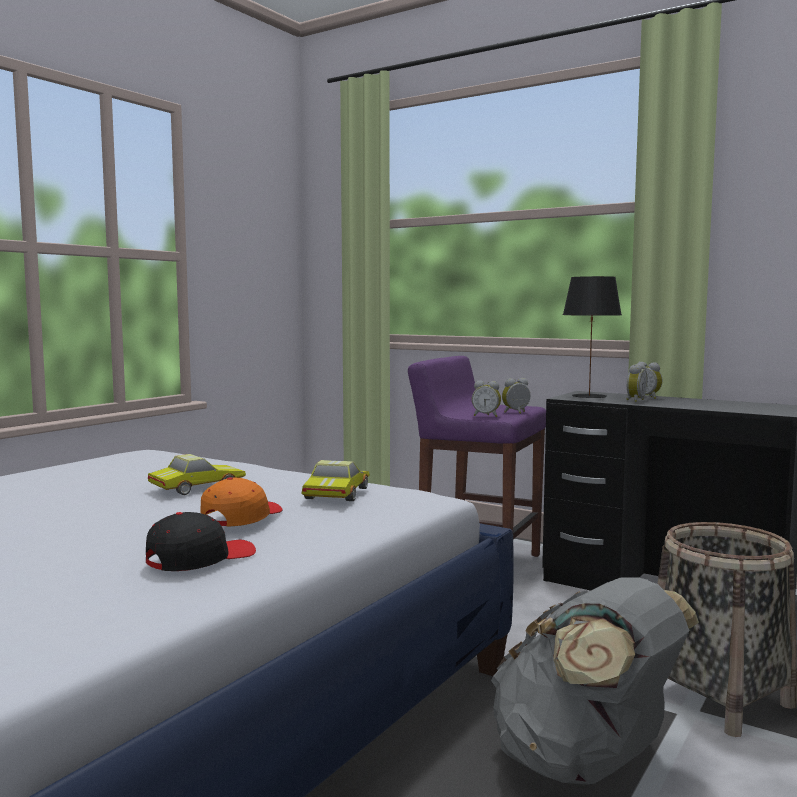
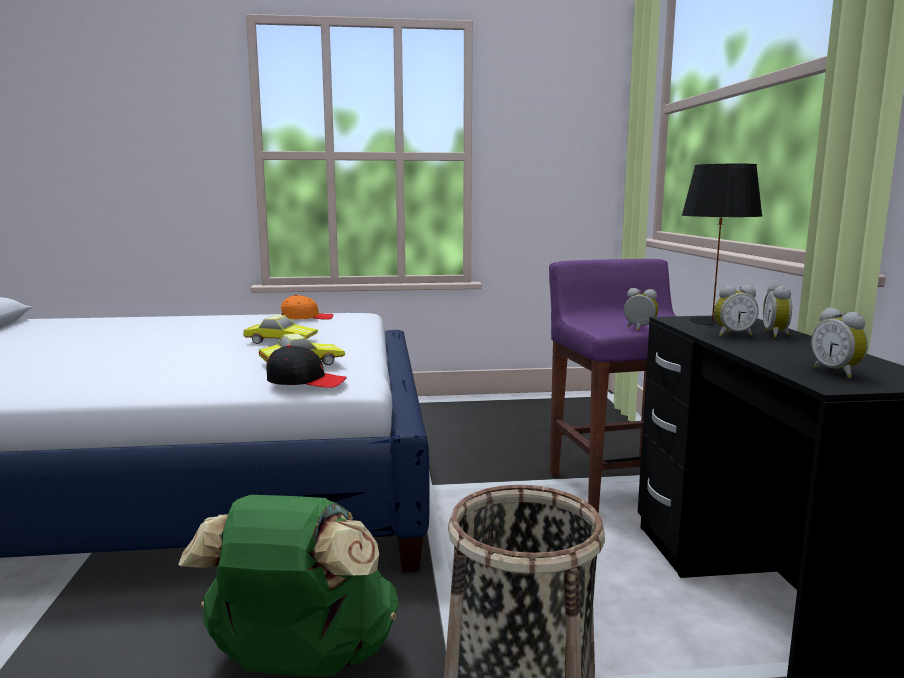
camera: 50 degrees right, 5 degrees up
(200, 559) = (113, 378): black cap -> black cap (306, 381)
(241, 517) = (205, 362): orange cap -> orange cap (306, 318)
(486, 416) = (594, 327): alarm clock -> alarm clock (837, 372)
(585, 764) = (300, 663): grey backpack -> green backpack

